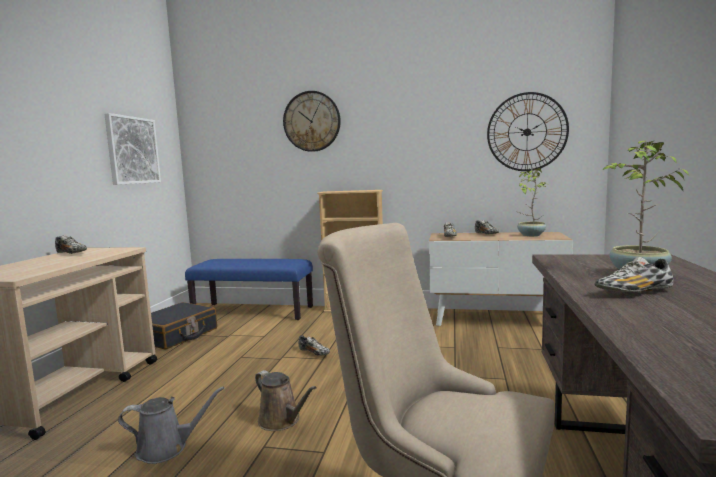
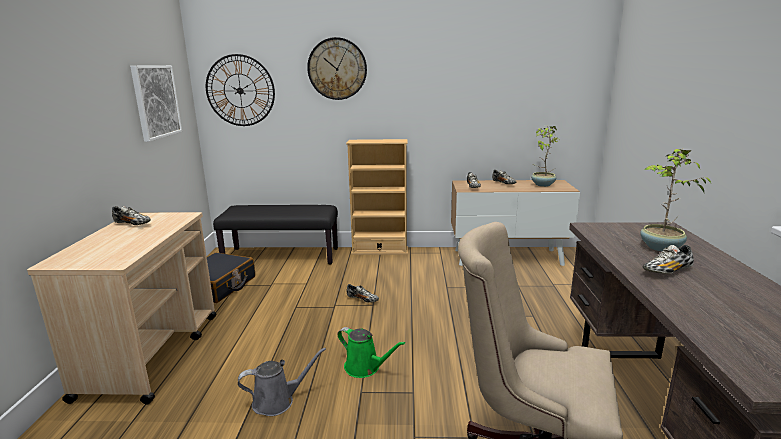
camera: 10 degrees left, 10 degrees up
(254, 311) = (282, 256): blue bench -> black bench
(282, 421) = (365, 368): brown watering can -> green watering can
(527, 132) = (542, 89): wall clock -> wall clock (240, 90)

